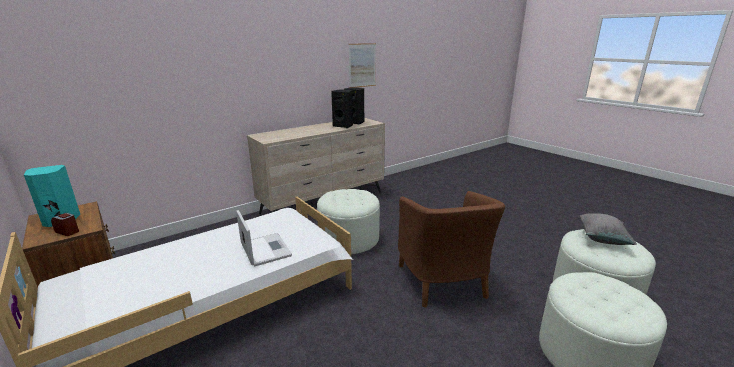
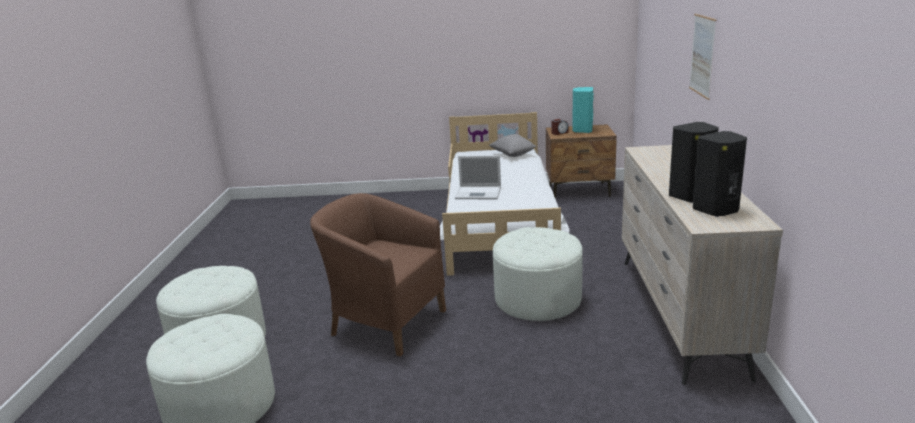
camera: 130 degrees right, 0 degrees up
(362, 65) = (812, 103): picture -> picture (702, 55)
(602, 239) = (211, 342): grey pillow -> grey pillow (512, 155)

